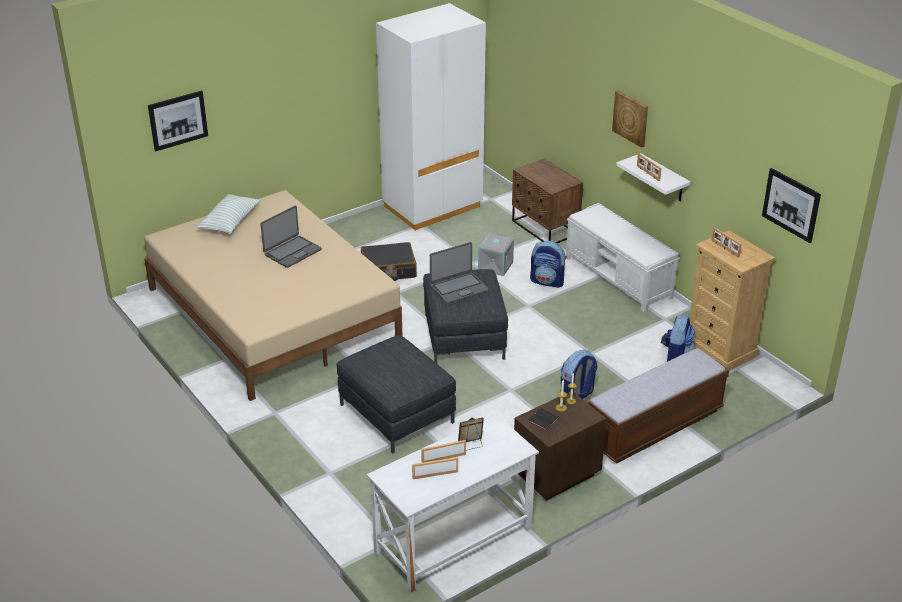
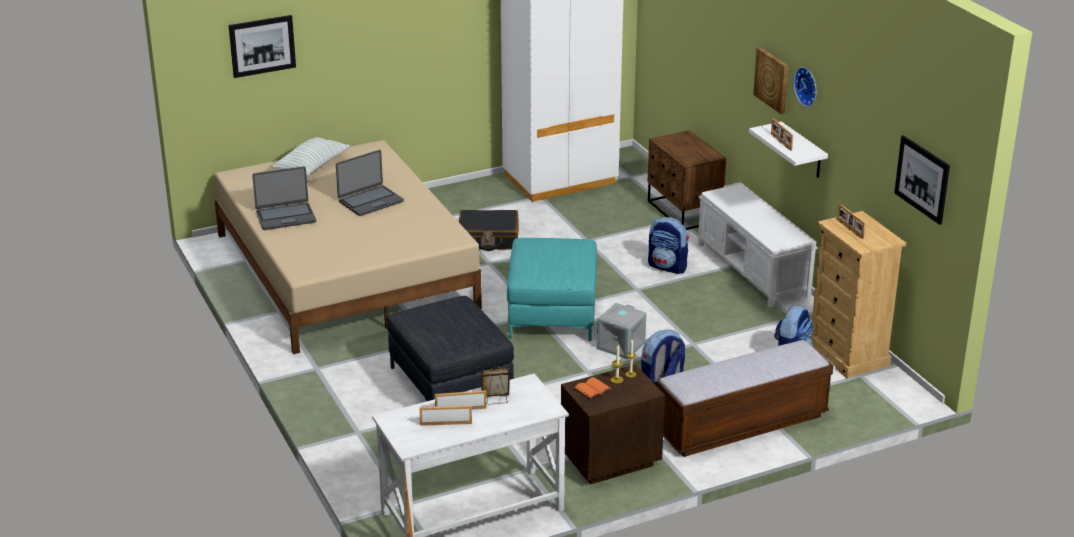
camera: 10 degrees right, 5 degrees down
(458, 288) = (547, 255): laptop -> laptop (285, 217)
(463, 336) = (551, 313): grey ottoman -> turquoise ottoman
(496, 266) = (613, 246): grey storage box -> grey storage box (621, 346)
(543, 420) = (592, 390): black book -> orange book
(669, 124) = (807, 86): none -> wall clock

